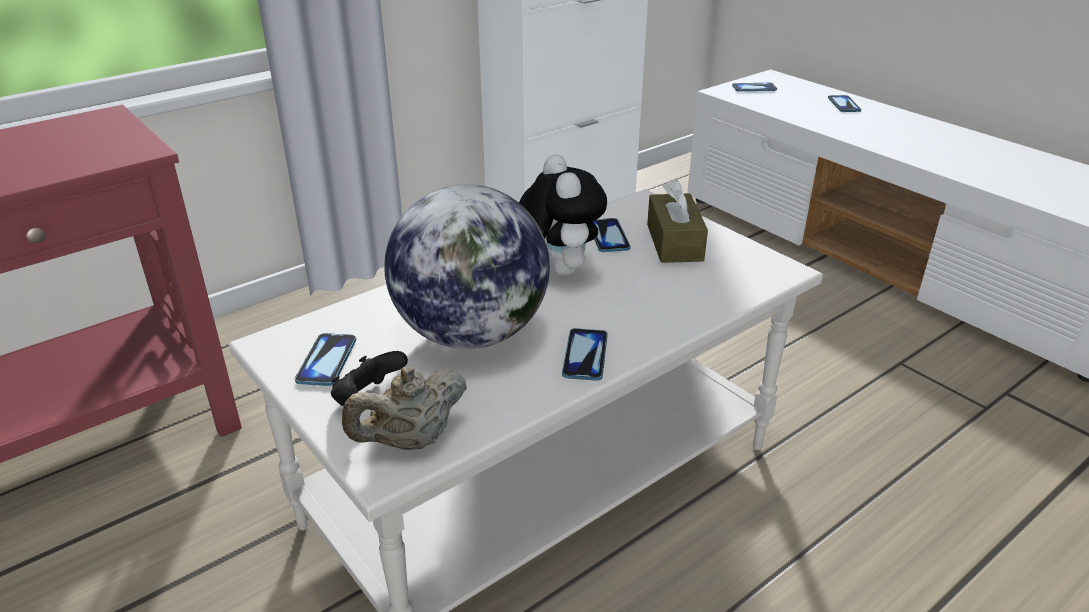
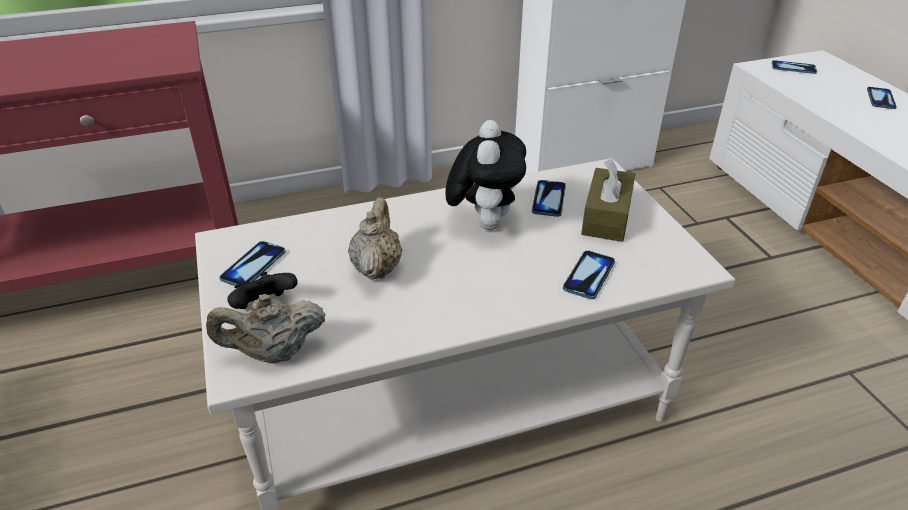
camera: 20 degrees right, 5 degrees up
(471, 334) = (377, 267): globe -> beige teapot
(585, 356) = (459, 311): phone -> phone (589, 276)

